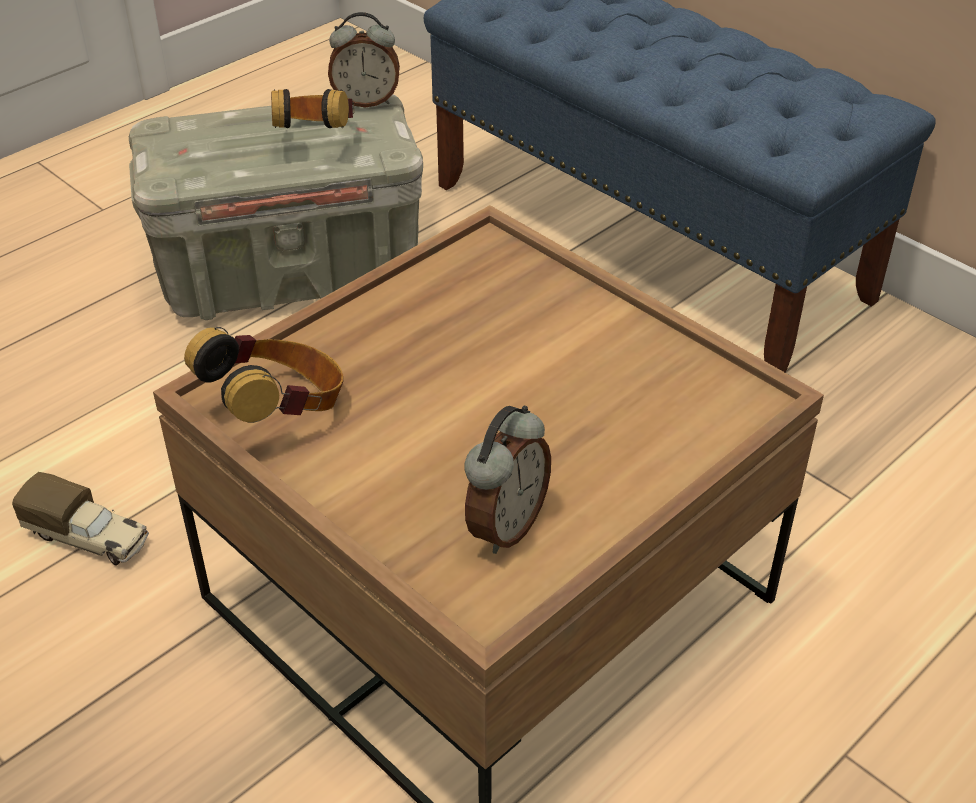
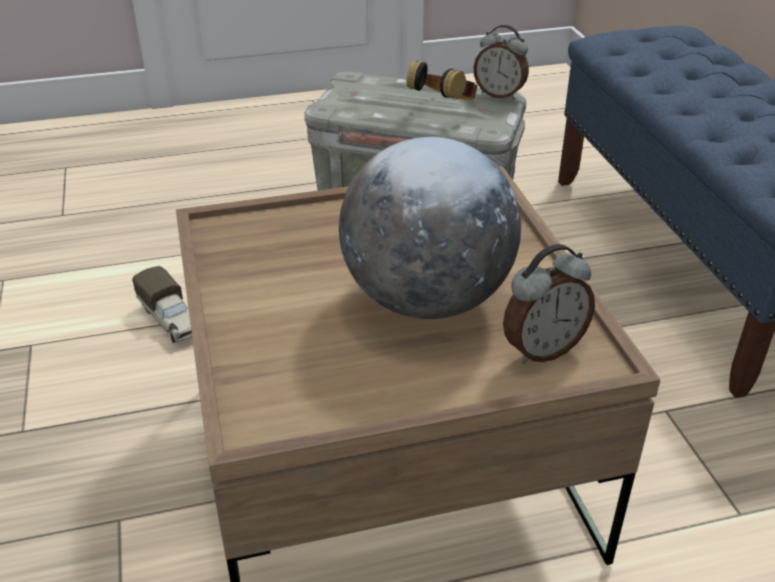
camera: 30 degrees right, 5 degrees down
(278, 411) = (241, 248): headphones -> none
(505, 526) = (320, 376): alarm clock -> alarm clock (542, 349)
(539, 396) = (426, 300): none -> globe

